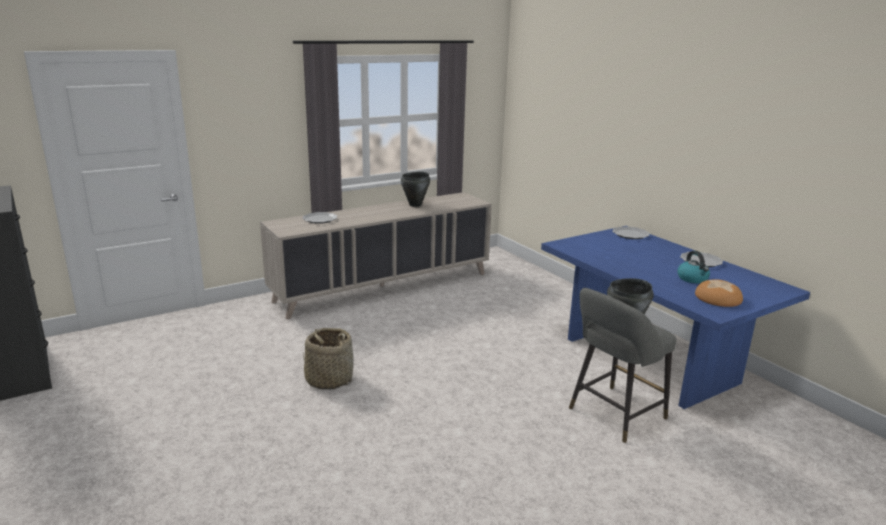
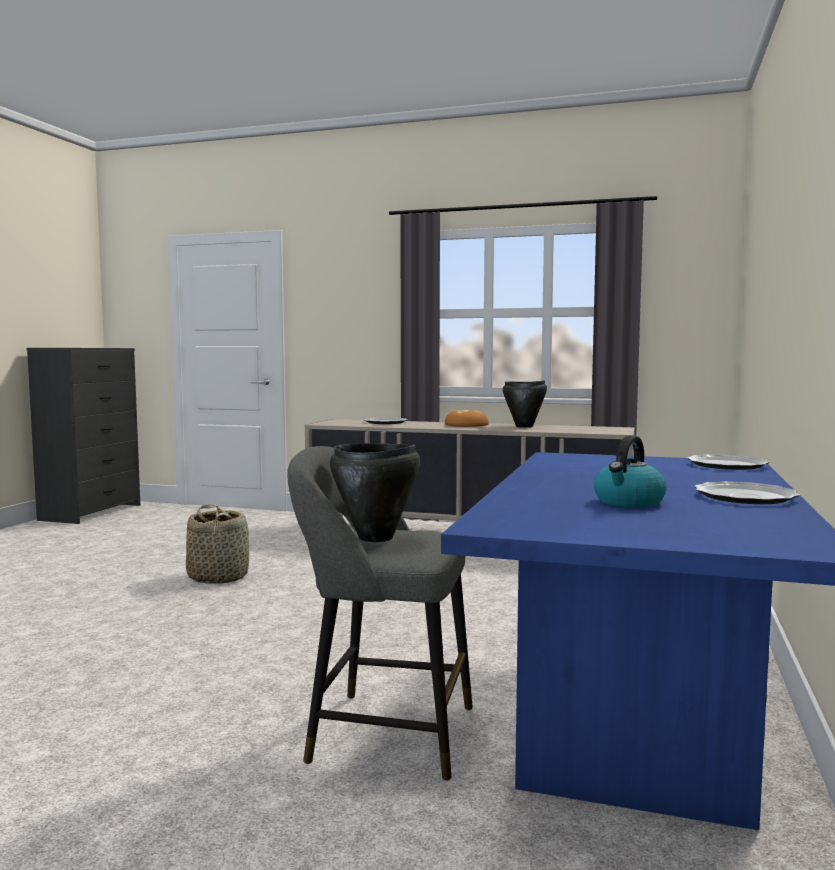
camera: 50 degrees right, 15 degrees down
(718, 298) = (575, 520): bread -> bread (466, 425)

